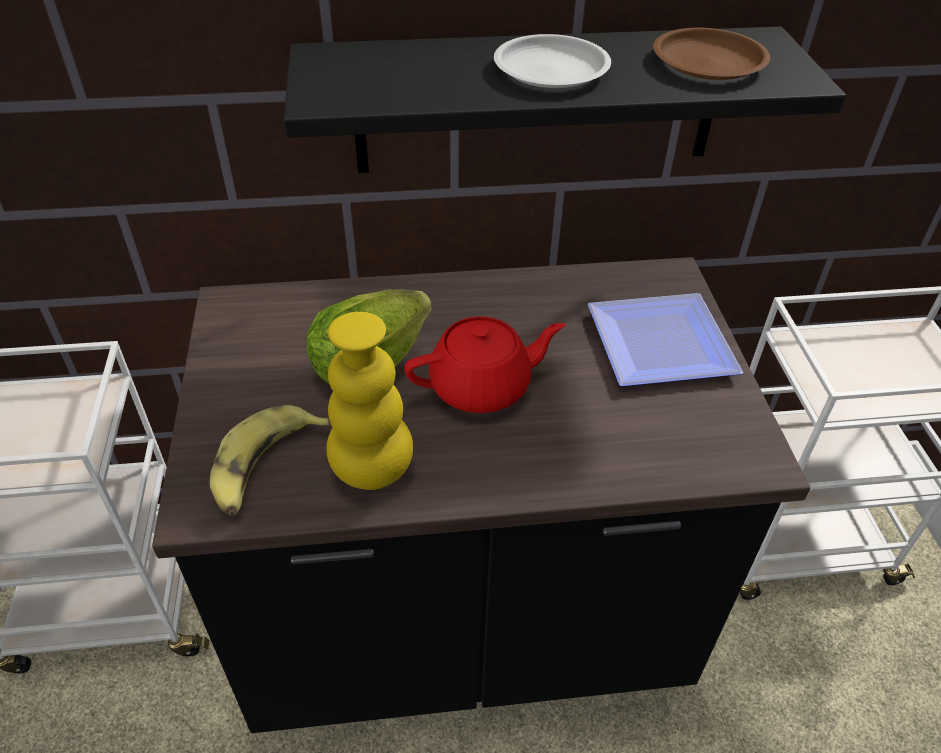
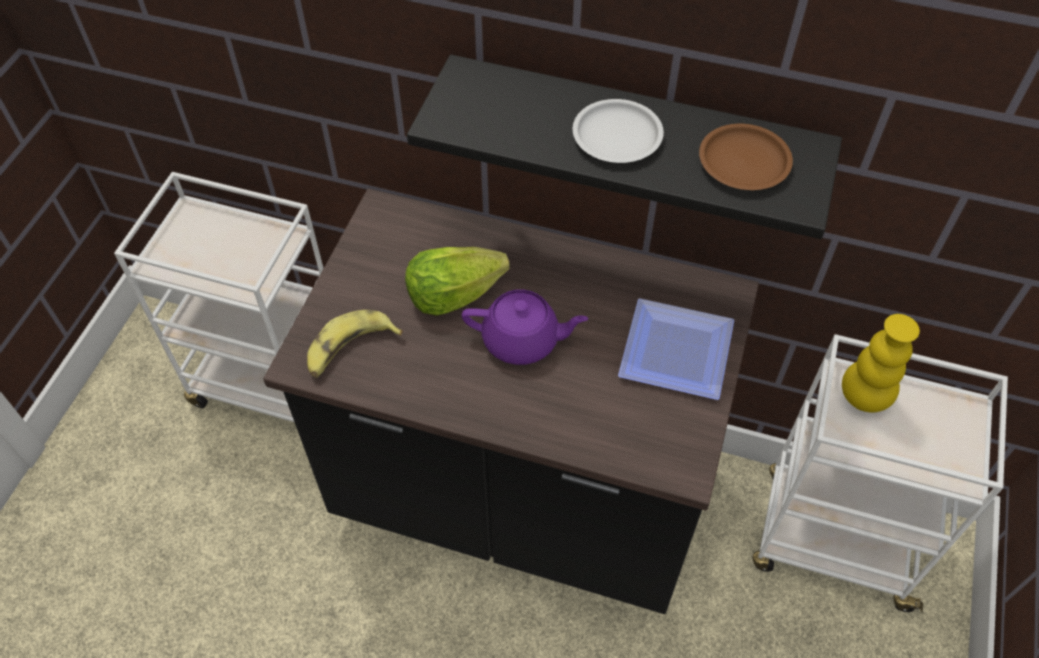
camera: 25 degrees right, 10 degrees up
(372, 471) = (415, 377): yellow vase -> yellow vase (863, 397)
(482, 387) = (522, 340): red teapot -> purple teapot

